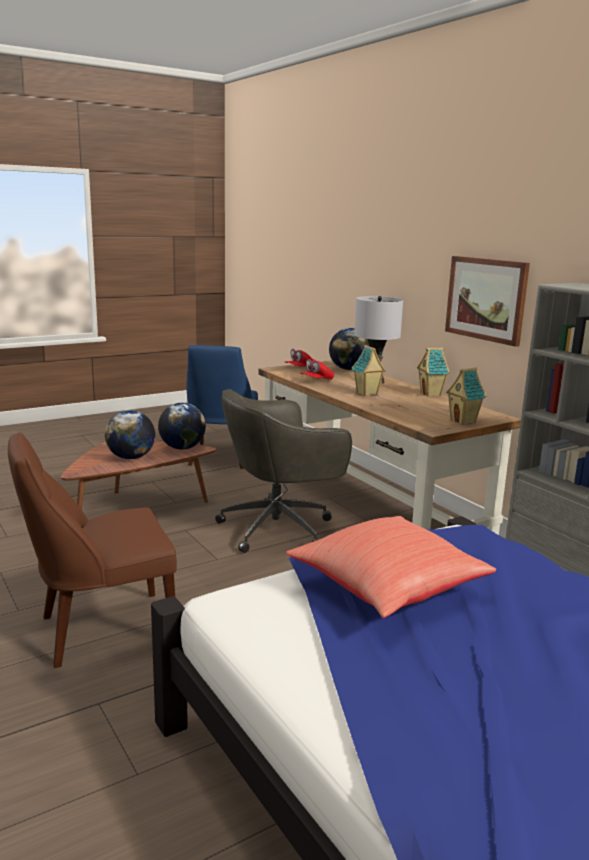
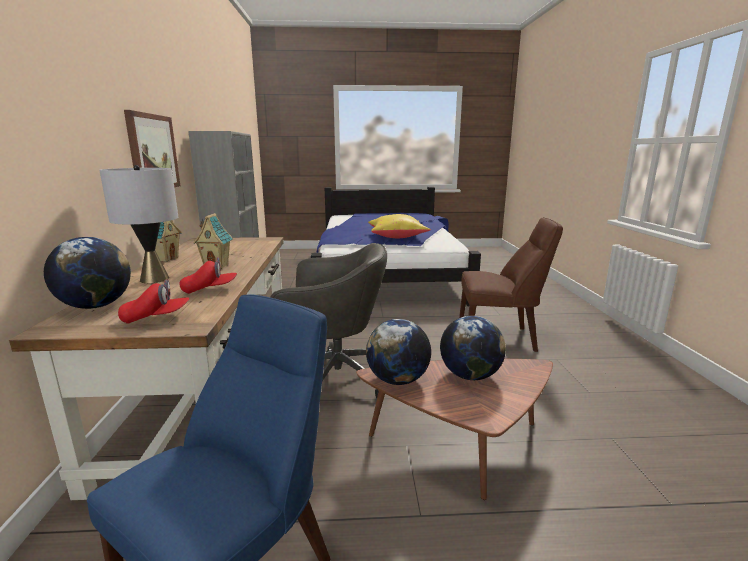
camera: 150 degrees left, 0 degrees up
(389, 590) = (396, 237): red pillow -> yellow pillow
(463, 421) = (232, 240): toy house -> none

